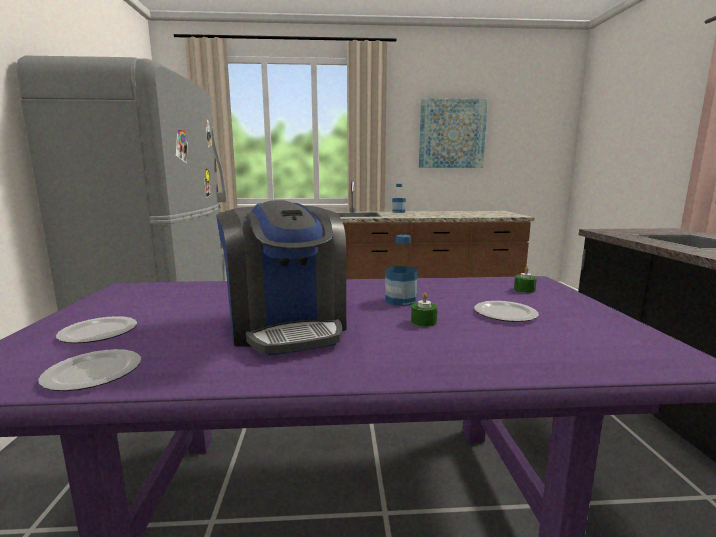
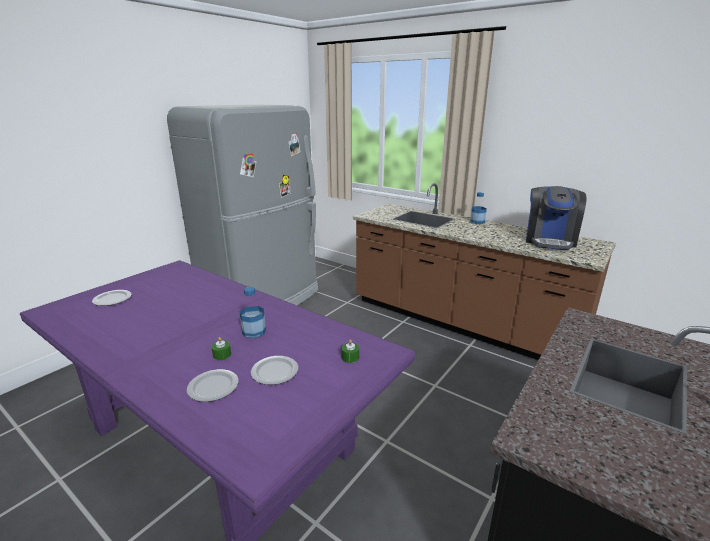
camera: 40 degrees right, 10 degrees up
(92, 373) = (73, 323): plate -> plate (213, 386)
(287, 327) = (167, 327): coffee machine -> coffee machine (549, 240)
(452, 134) = (569, 137): picture -> none

